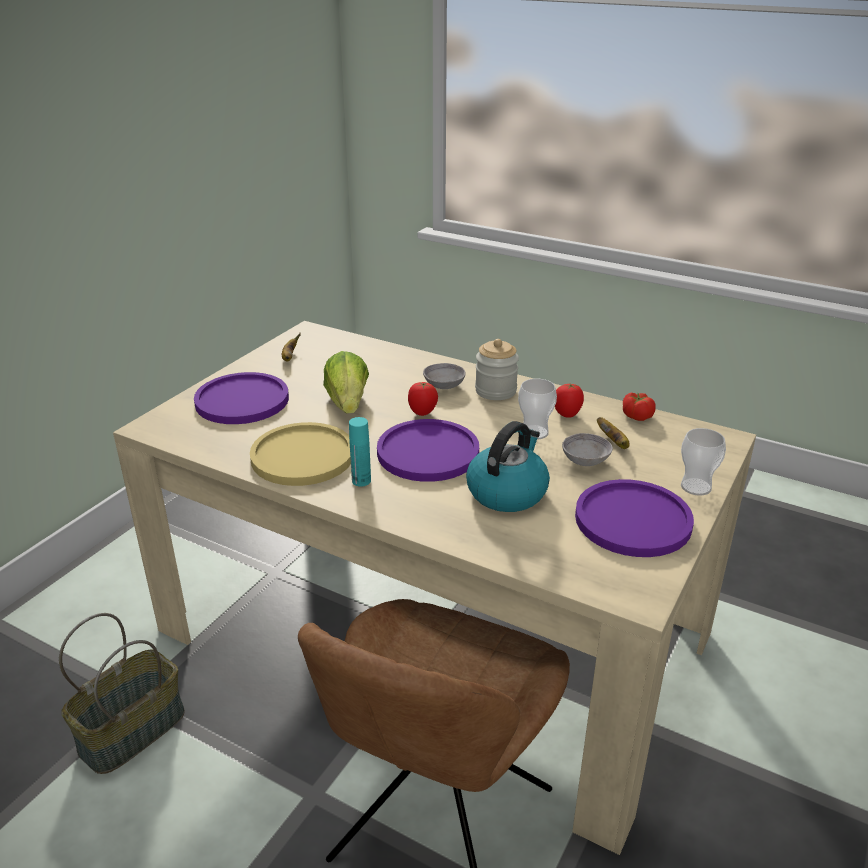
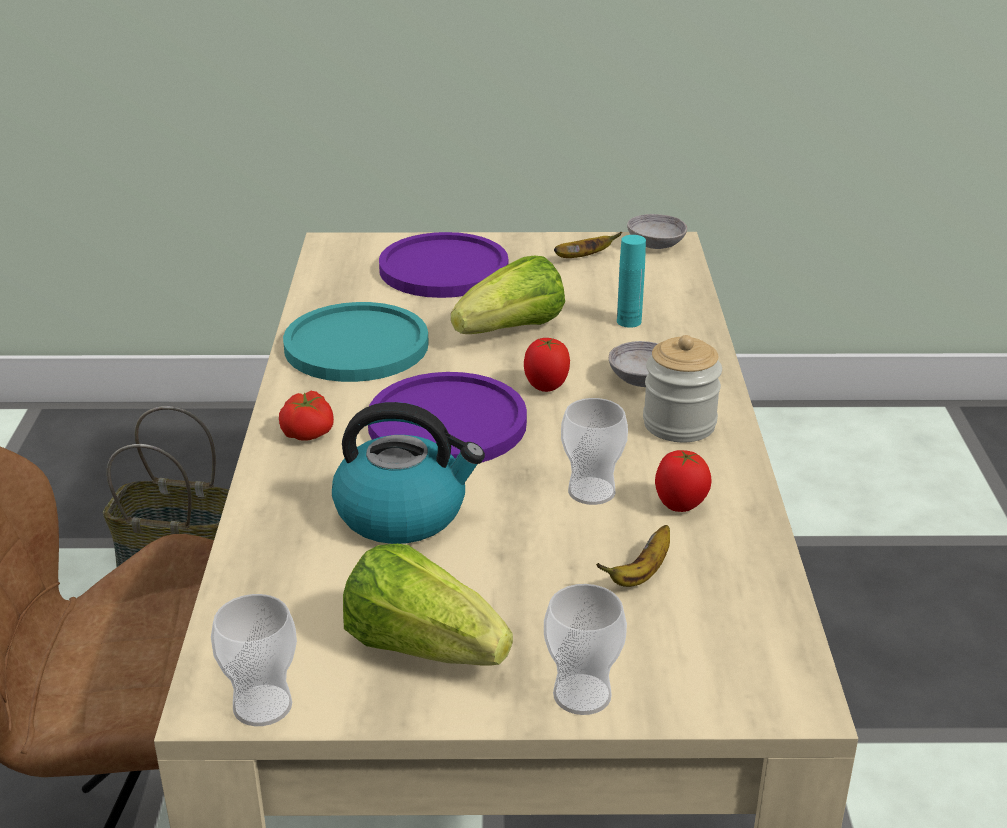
camera: 60 degrees right, 0 degrees up
(302, 456) = (356, 345): yellow plate -> turquoise plate
(361, 481) = (335, 399): turquoise bottle -> turquoise bottle (629, 321)
(585, 460) = (555, 559): grey bowl -> grey bowl (655, 245)
(633, 520) = (422, 647): purple plate -> lettuce
(637, 416) = (760, 577): tomato -> tomato (309, 433)
(653, 584) = (262, 705): none -> cup

